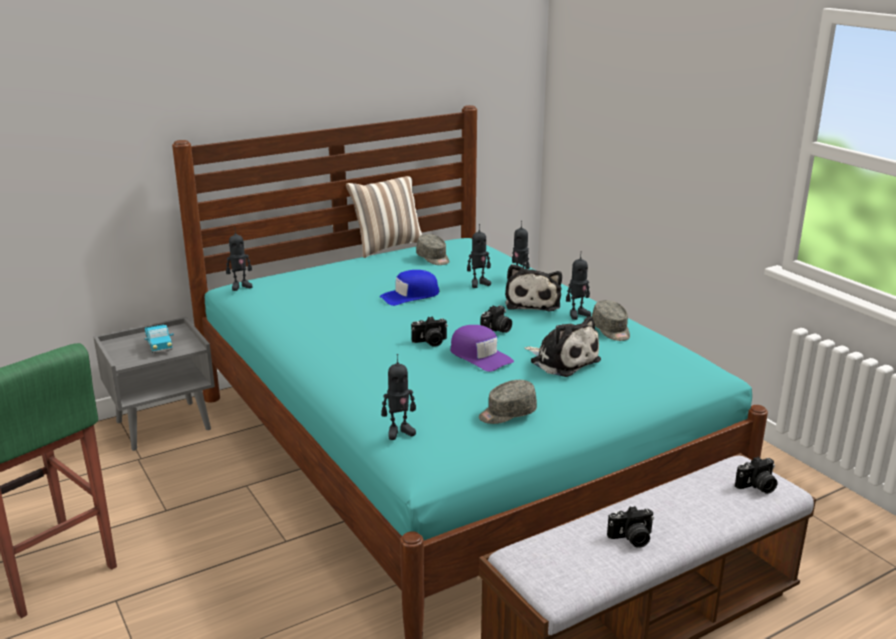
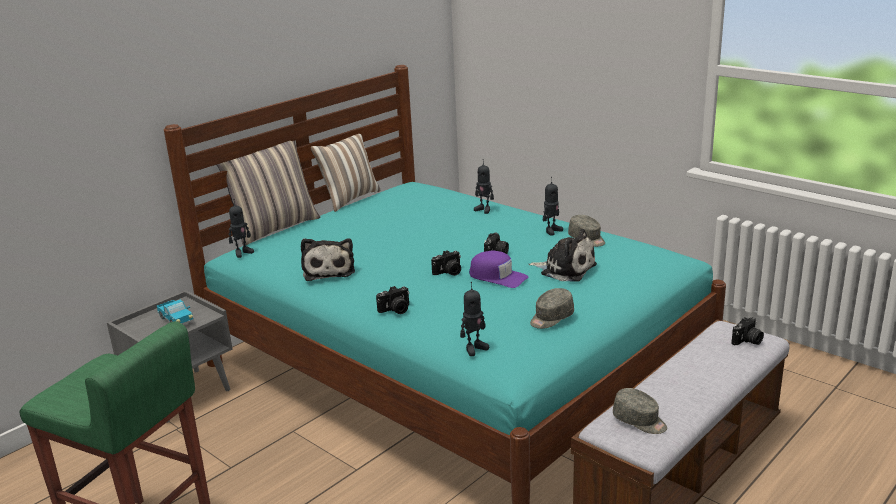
camera: 15 degrees left, 0 degrees up
(292, 265) = (274, 227): none -> pillow
(410, 296) = (403, 237): blue cap -> none
(433, 258) = (400, 203): grey cap -> grey cap (639, 421)
(479, 284) = (454, 218): toy robot -> none
(533, 302) = (509, 227): plush toy -> plush toy (329, 270)
(631, 539) = (681, 398): camera -> camera (395, 310)

